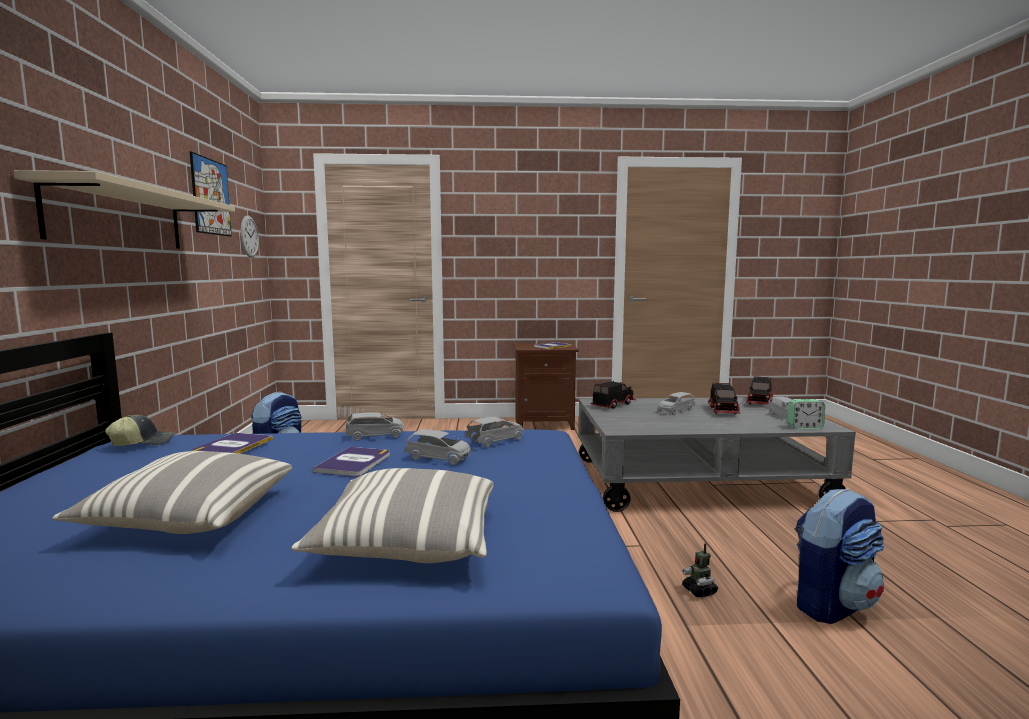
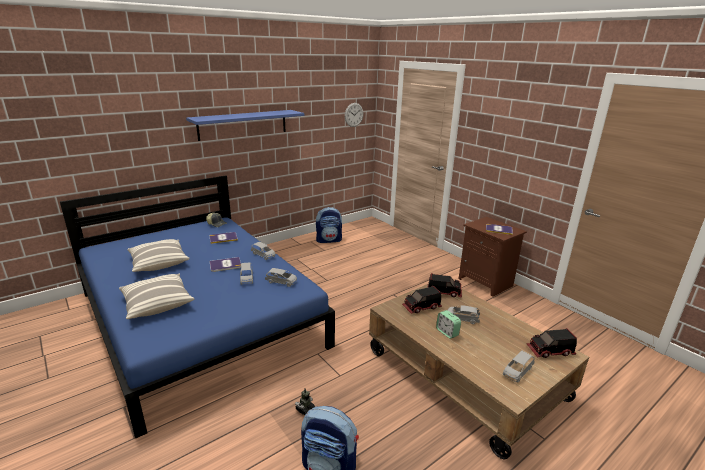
camera: 55 degrees right, 15 degrees up
(119, 218) = (243, 124): beige shelf -> blue shelf
(211, 197) = (317, 99): picture -> none
(697, 481) = (464, 375): grey coffee table -> brown coffee table
(723, 410) = (493, 338): toy truck -> toy truck (422, 307)
(804, 427) = (494, 384): alarm clock -> alarm clock (447, 332)

